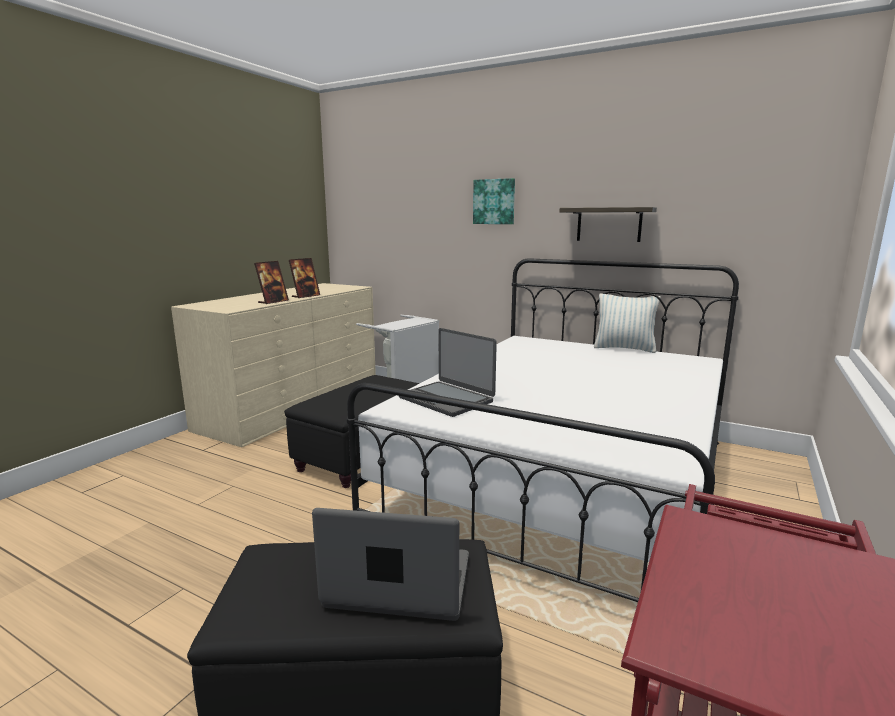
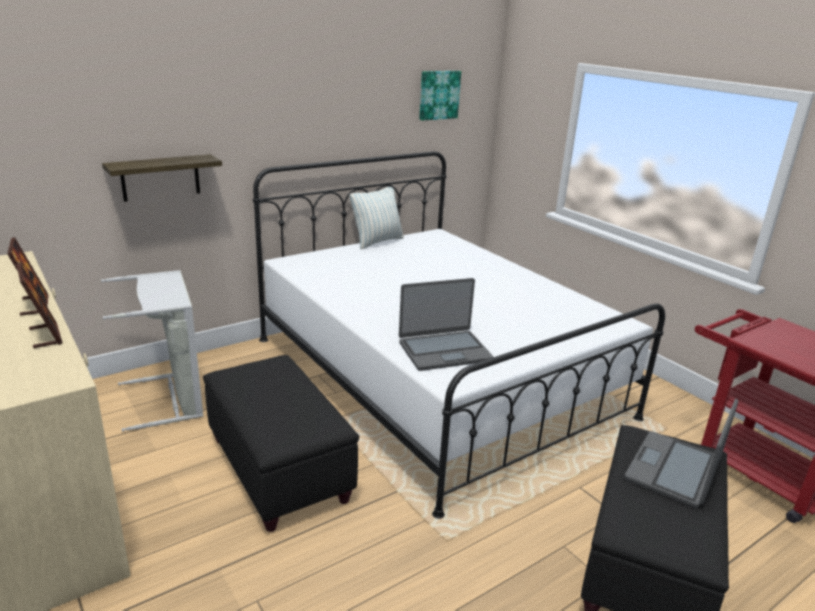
camera: 65 degrees left, 10 degrees up
(494, 201) = (214, 99): picture -> picture (438, 95)
(609, 224) = (345, 120): shelf -> shelf (160, 177)

